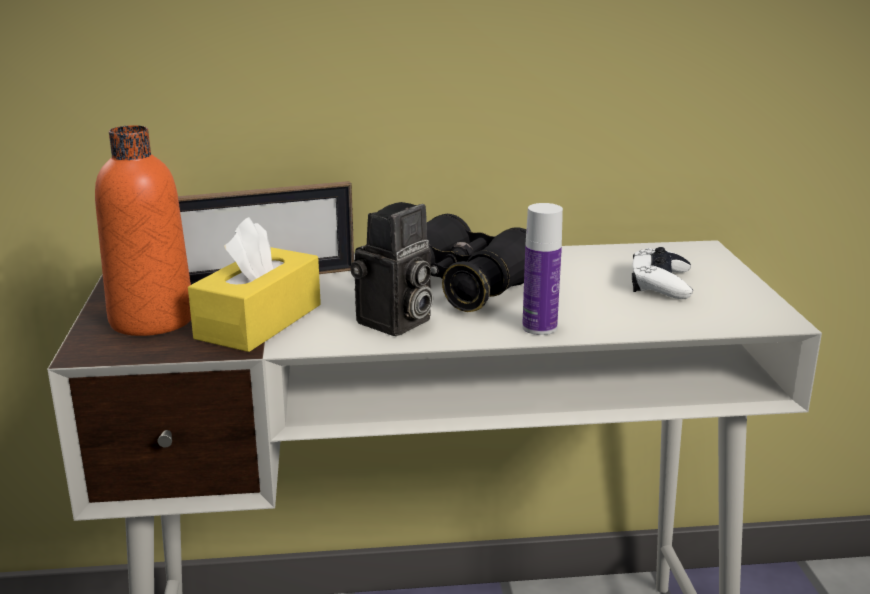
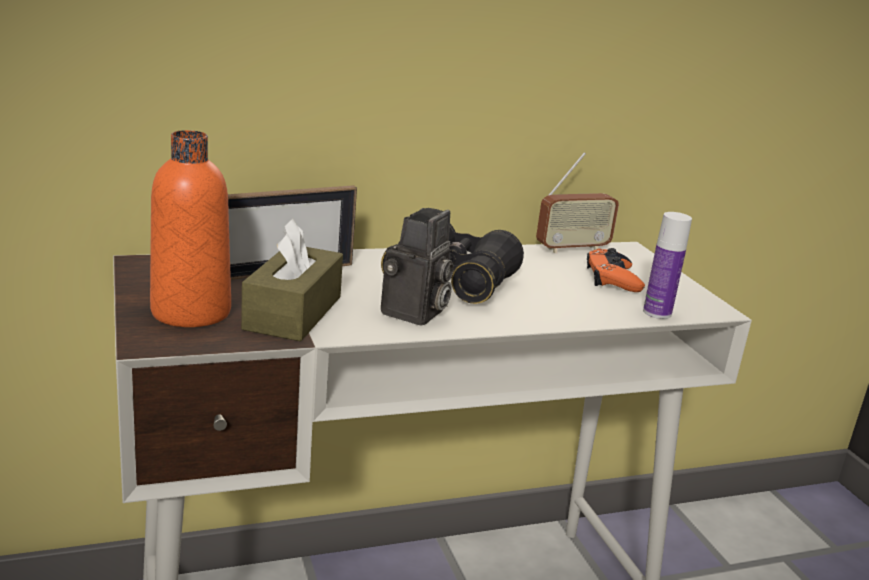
camera: 15 degrees left, 0 degrees up
(259, 321) = (293, 313): yellow tissue box -> brown tissue box
(539, 327) = (537, 317): bottle -> bottle (657, 312)
(628, 249) = (572, 249): none -> radio
(660, 283) = (612, 278): white game controller -> orange game controller

